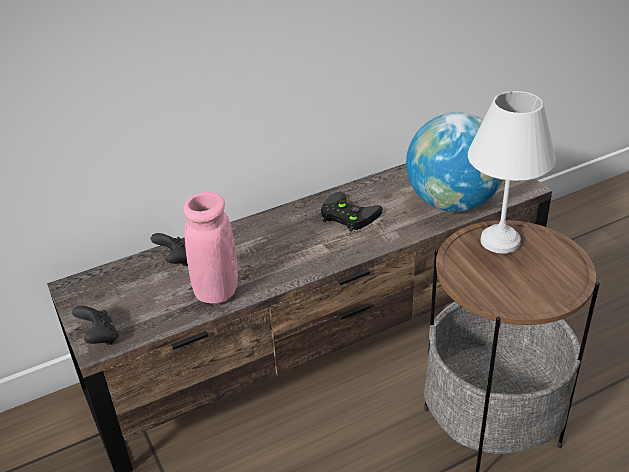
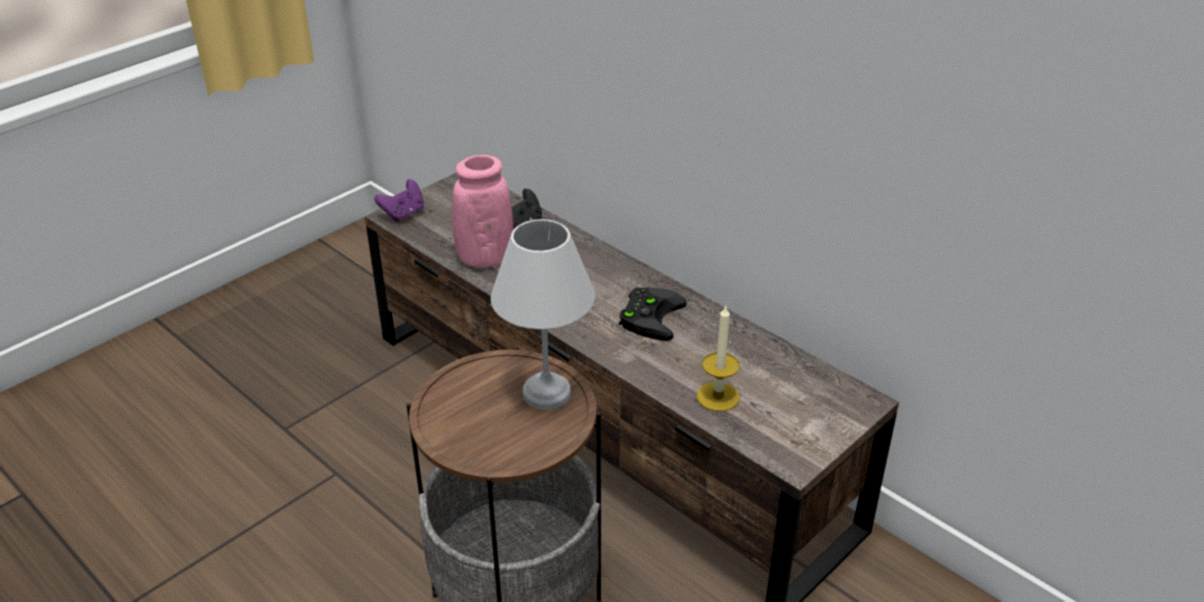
camera: 70 degrees right, 0 degrees up
(100, 338) = (403, 214): black game controller -> purple game controller
(453, 203) = (718, 396): globe -> candle

